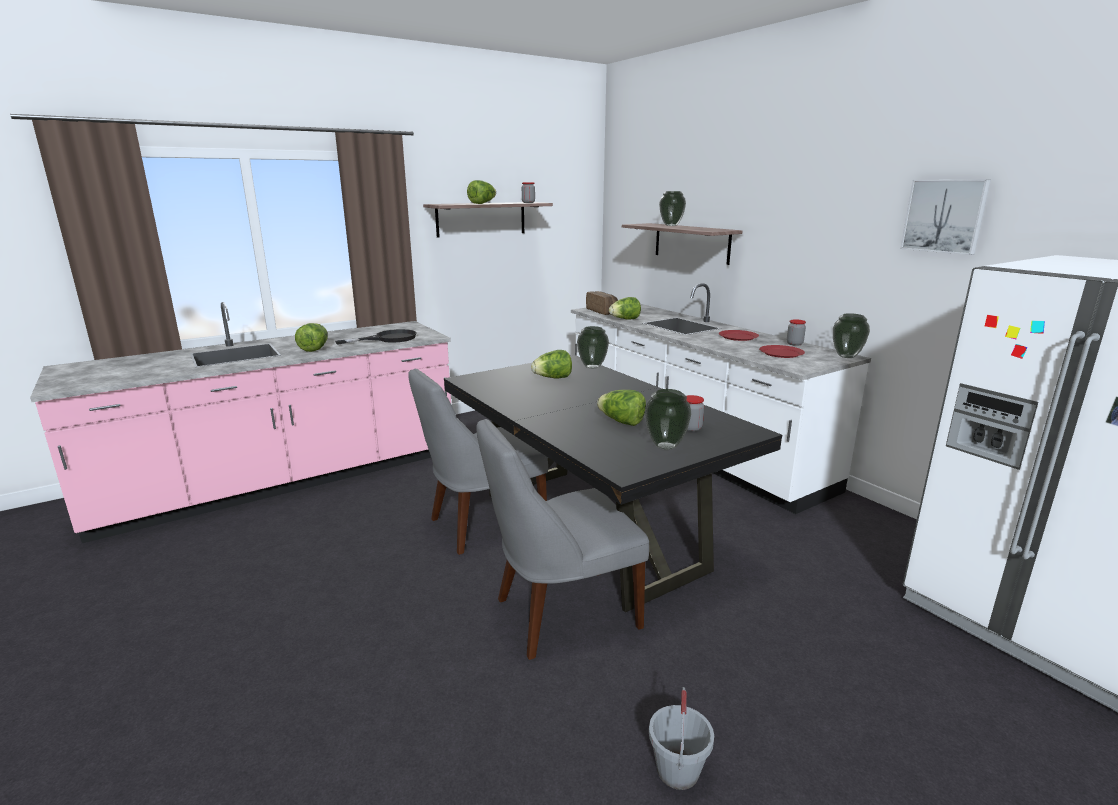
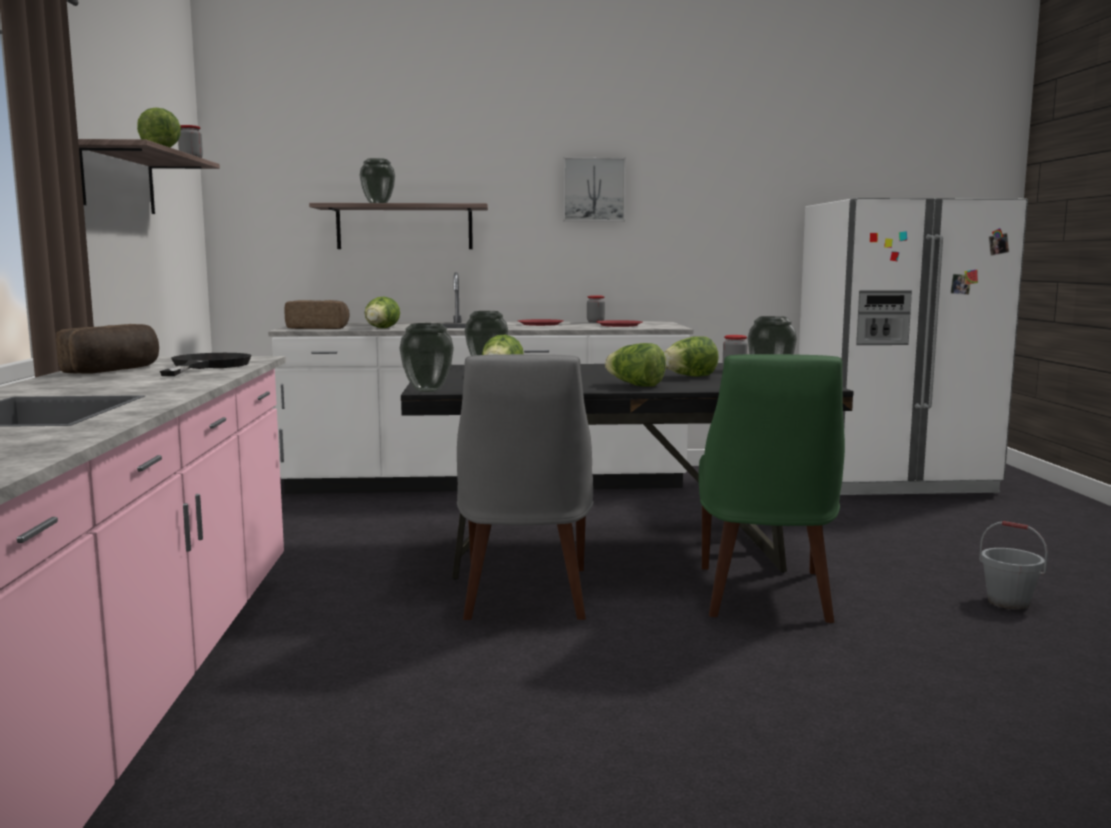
camera: 60 degrees left, 10 degrees down
(315, 349) = (157, 385): lettuce -> lettuce (635, 385)
(362, 332) = (115, 370): none -> bread
(560, 614) = (764, 596): grey chair -> green chair
(846, 356) = (657, 321): vase -> vase (427, 390)
(945, 216) = (713, 180): picture -> picture (593, 189)

